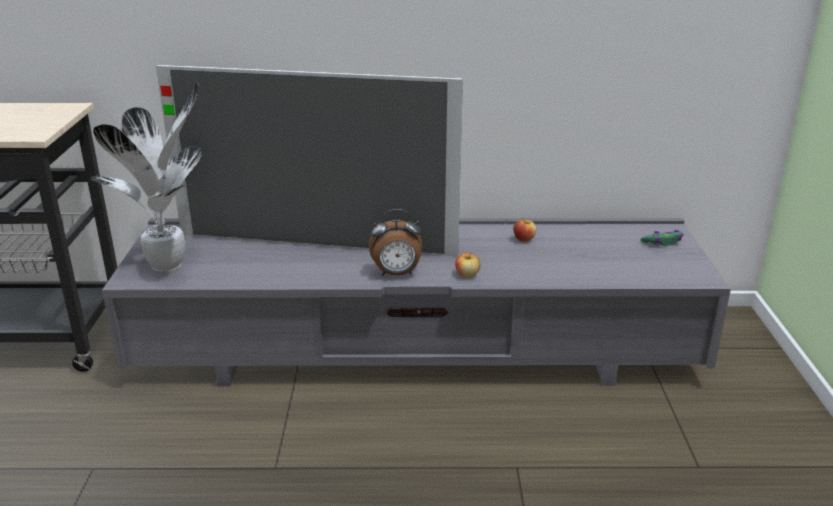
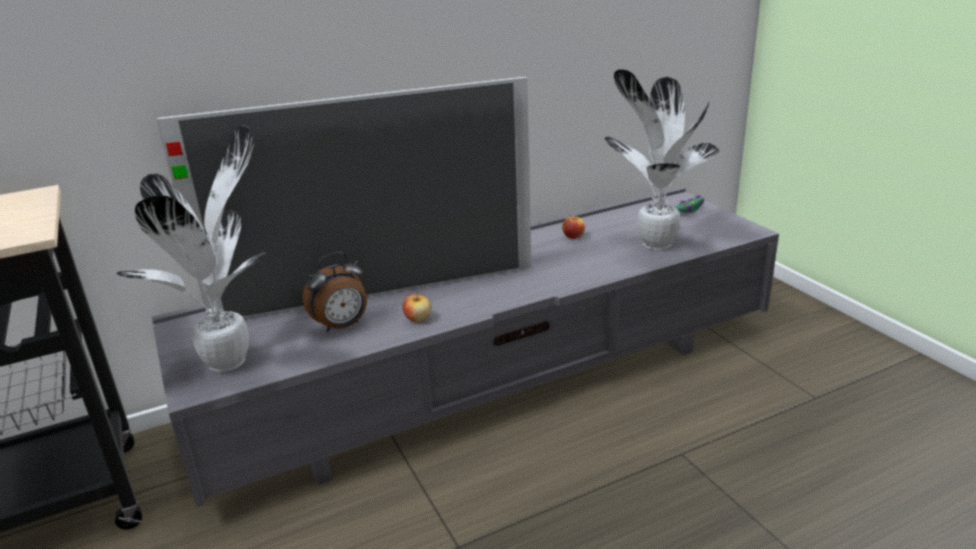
camera: 25 degrees left, 0 degrees up
(396, 274) = (492, 299): alarm clock -> alarm clock (342, 326)
(467, 275) = (559, 281): apple -> apple (418, 319)
(589, 266) = (654, 245): none -> potted plant

